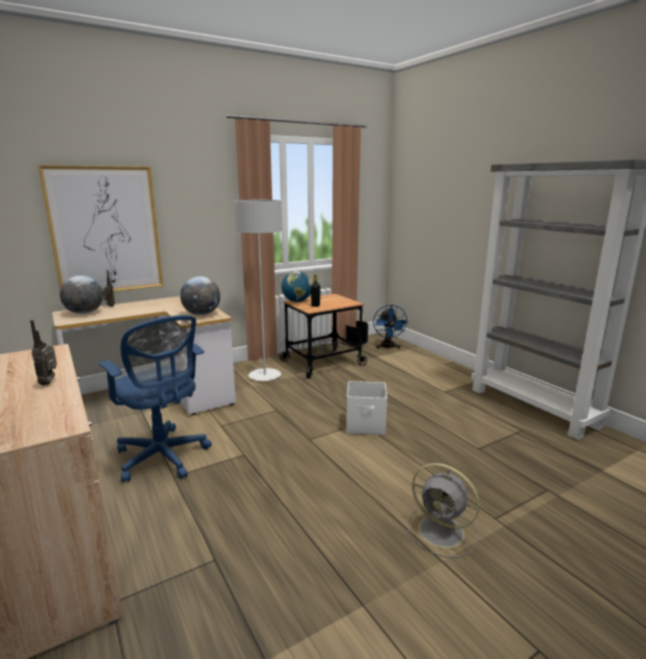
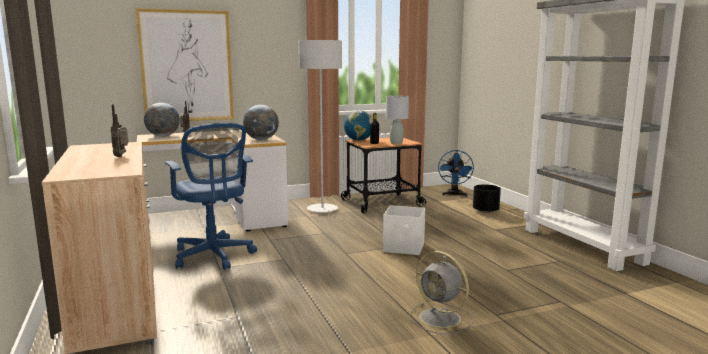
camera: 10 degrees right, 5 degrees down
(338, 305) = (396, 143): none -> grey table lamp
(356, 344) = (423, 191): black planter -> black planter (485, 211)

